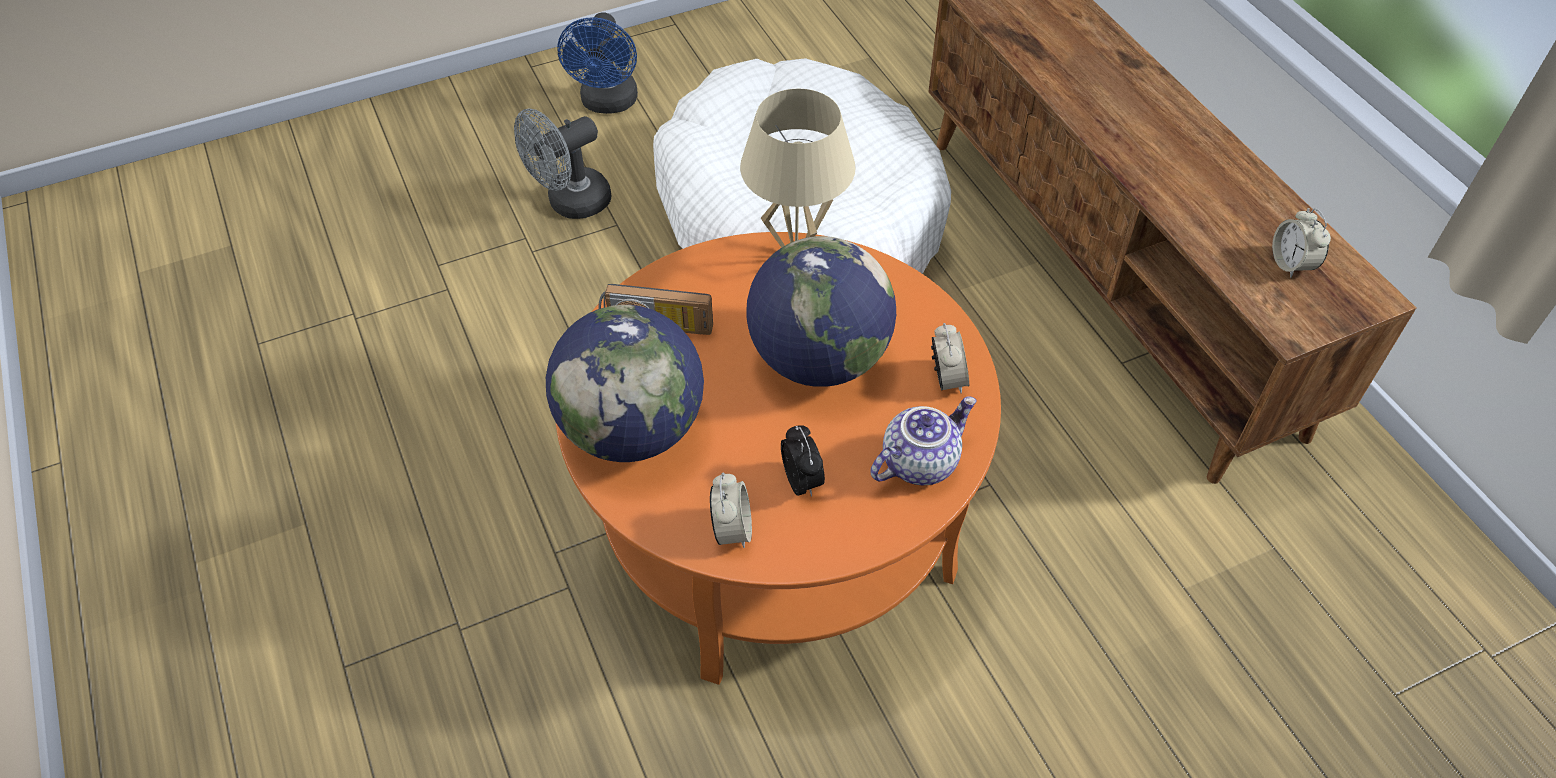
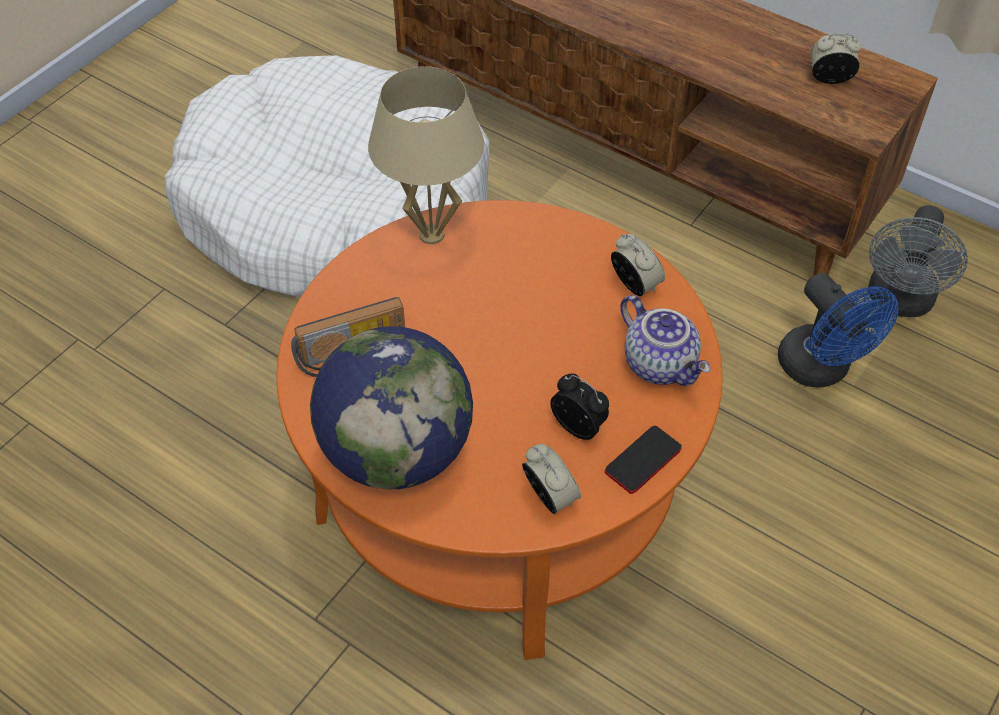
camera: 30 degrees left, 0 degrees up
(570, 203) = (102, 287): grey fan -> grey fan (899, 302)
(608, 104) = (75, 176): blue fan -> blue fan (821, 370)
(818, 359) = (517, 316): globe -> none
(837, 538) = (643, 460): none -> phone
(918, 461) = (661, 364): teapot -> teapot turned 120 degrees clockwise
(1291, 264) = (829, 79): alarm clock -> alarm clock turned 135 degrees clockwise

